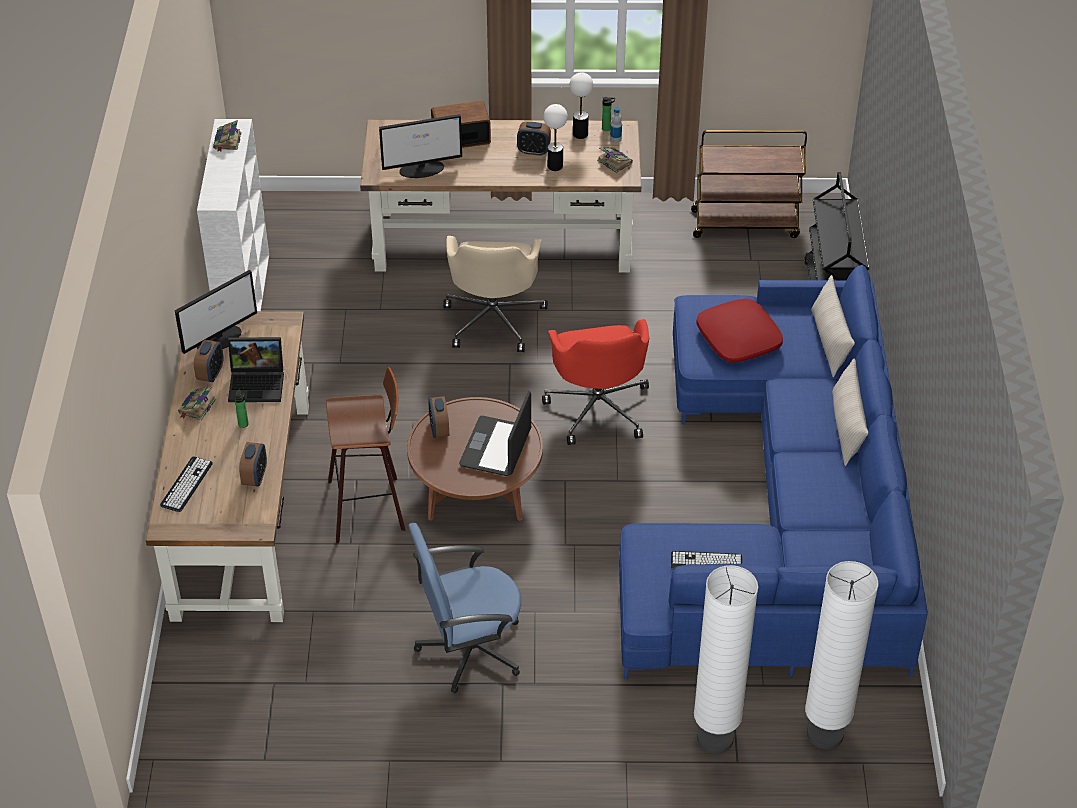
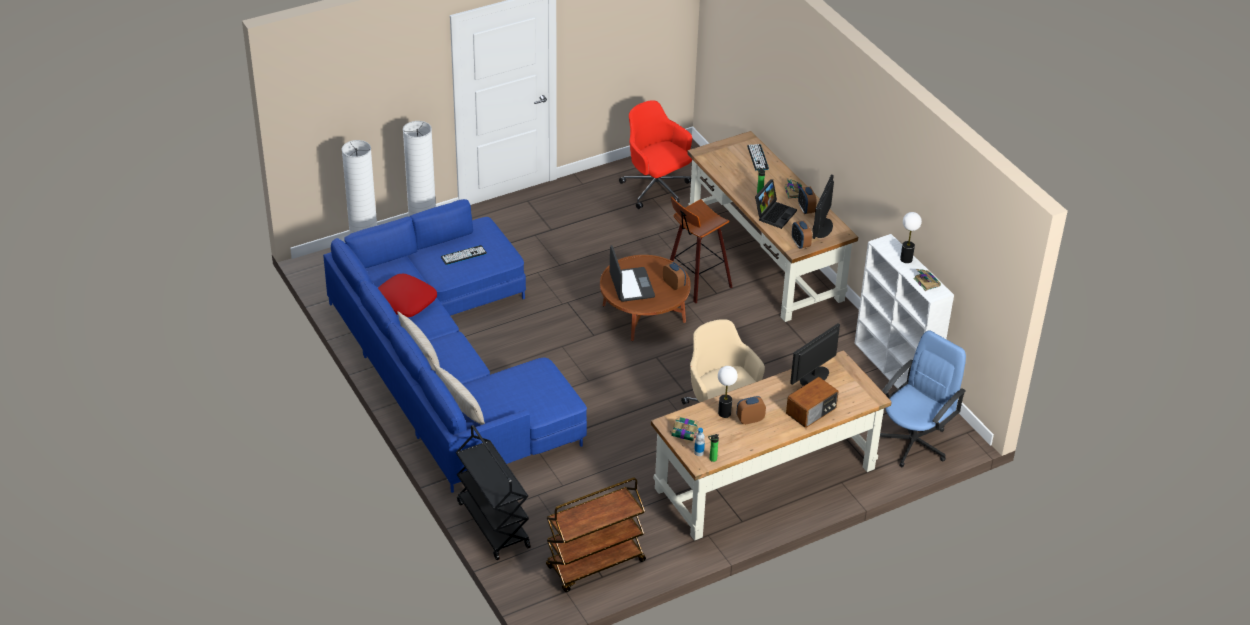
camera: 150 degrees right, 5 degrees down
(255, 477) = (726, 172): alarm clock -> alarm clock (800, 244)
(258, 383) = (774, 213): laptop -> laptop turned 150 degrees clockwise
(469, 649) = (581, 238): blue office chair -> blue office chair (913, 442)
(580, 134) = (728, 447): table lamp -> table lamp (906, 259)
(598, 407) = (605, 385): red office chair -> red office chair (656, 189)
(738, 338) = (523, 387): red pillow -> red pillow (405, 301)

